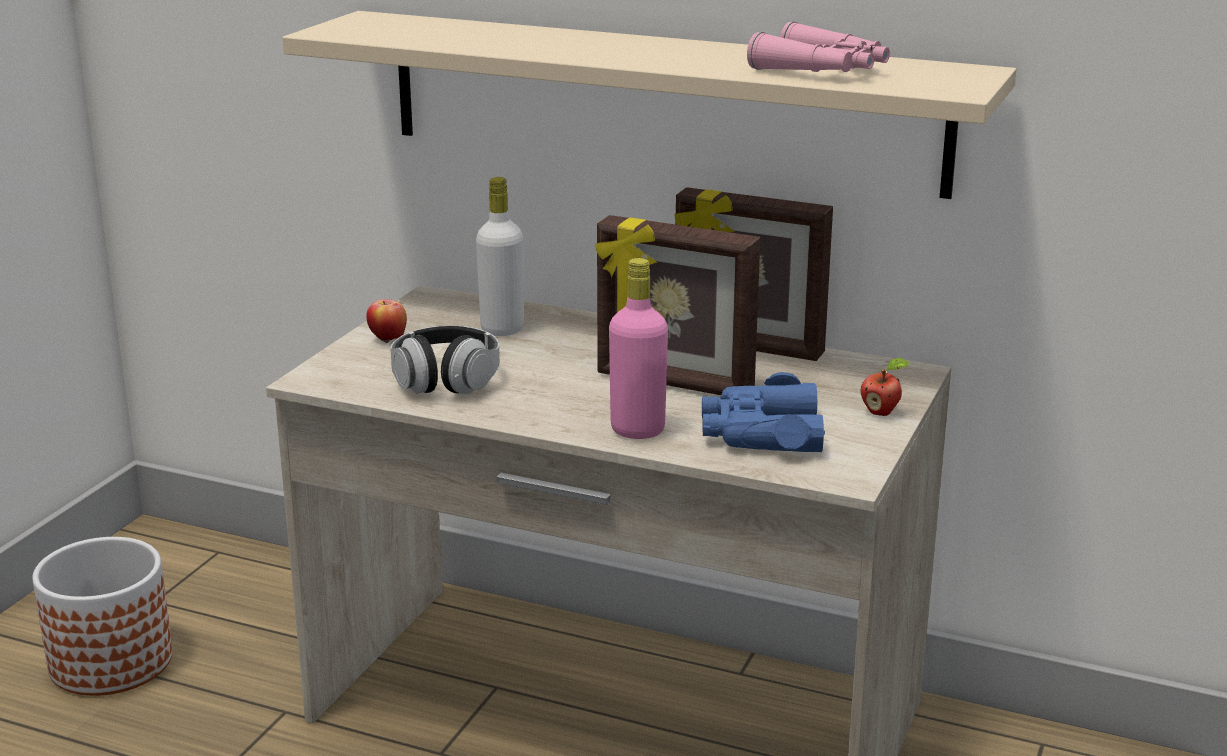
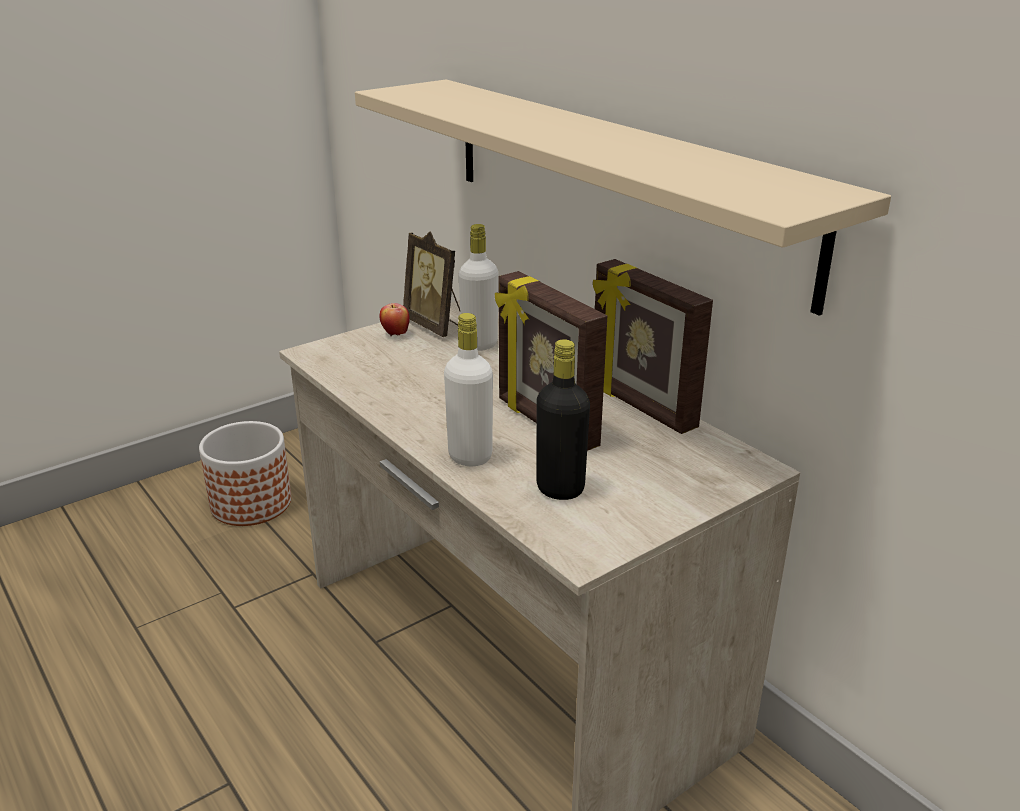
camera: 30 degrees right, 5 degrees up
(425, 321) = (436, 326): none -> picture frame
(446, 381) = (391, 376): headphones -> none
(637, 430) = (470, 456): pink bottle -> white bottle
(761, 433) = (560, 489): blue binoculars -> black bottle
(823, 71) = (690, 171): pink binoculars -> none
(881, 412) = (684, 499): apple -> none

